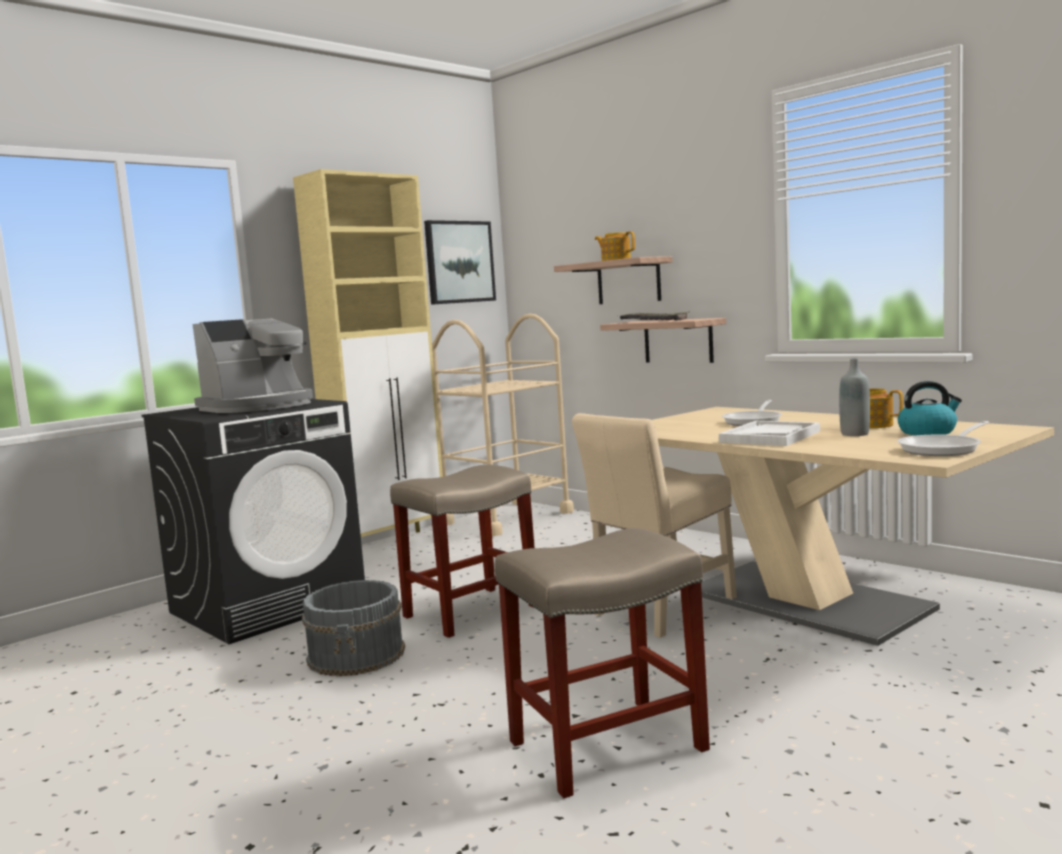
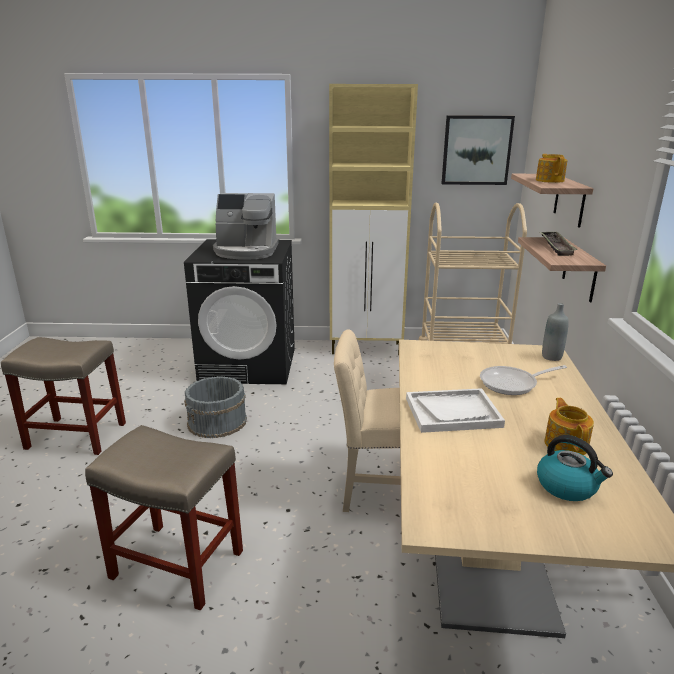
camera: 45 degrees right, 15 degrees up
(469, 612) = (304, 424): beige stool -> beige stool (75, 436)
(854, 434) = (510, 449): grey bottle -> grey bottle (551, 357)
(944, 449) = (488, 520): frying pan -> none

